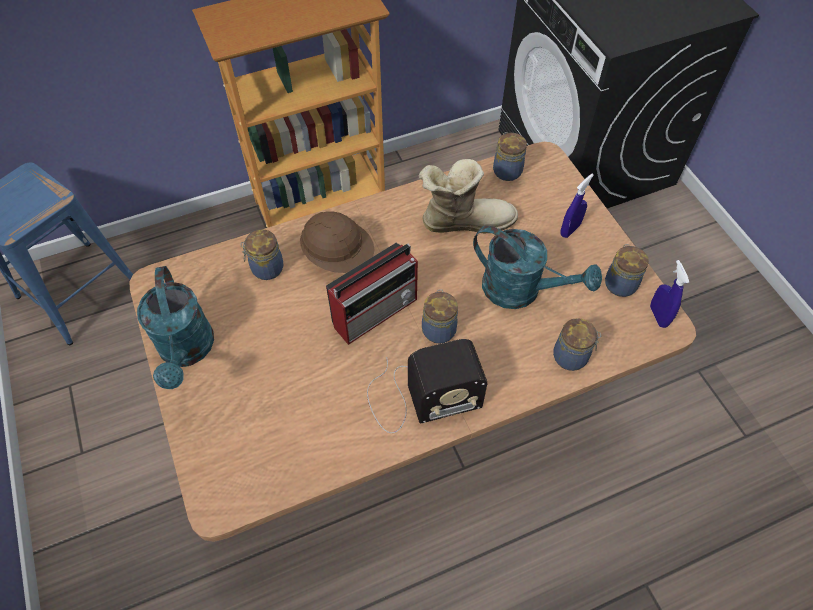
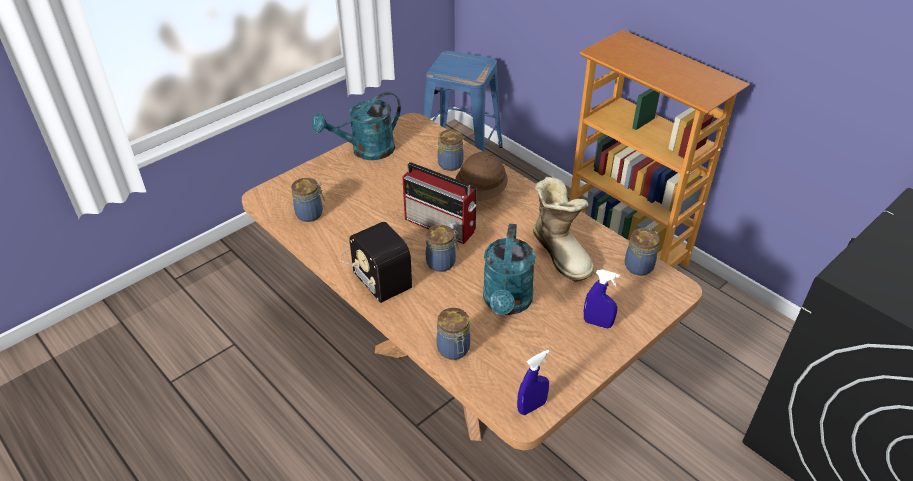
camera: 70 degrees right, 15 degrees down
(620, 283) = (554, 371): jar -> jar (310, 214)

